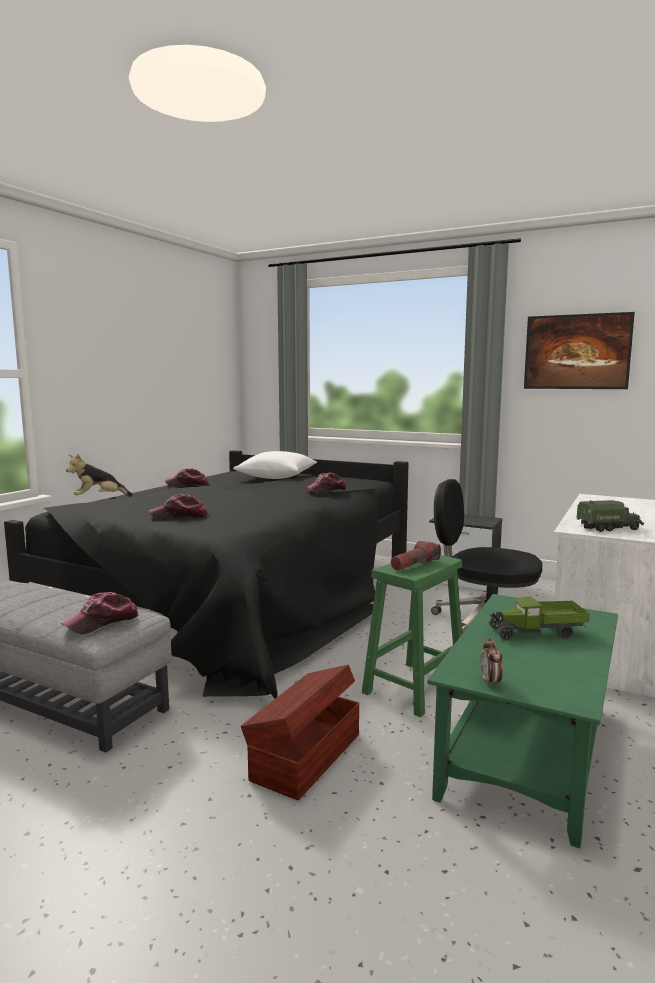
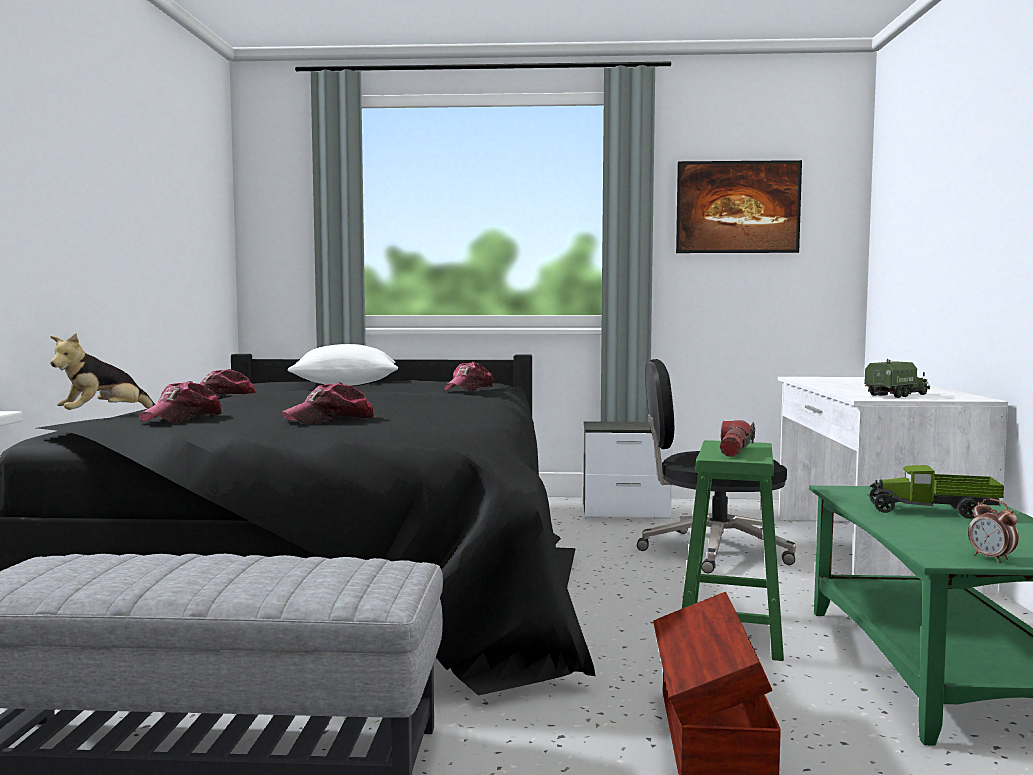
camera: 25 degrees left, 5 degrees down
(102, 622) = (362, 577): cap -> cap (183, 418)
(537, 633) = (933, 511): toy truck -> toy truck turned 45 degrees clockwise

